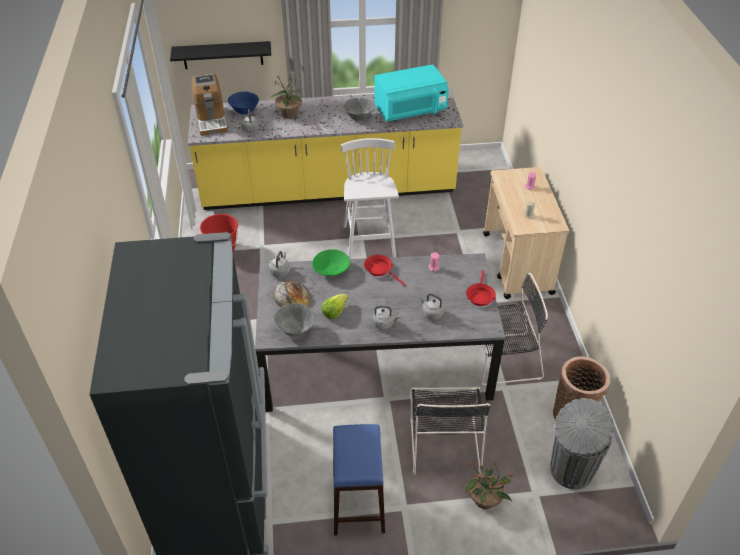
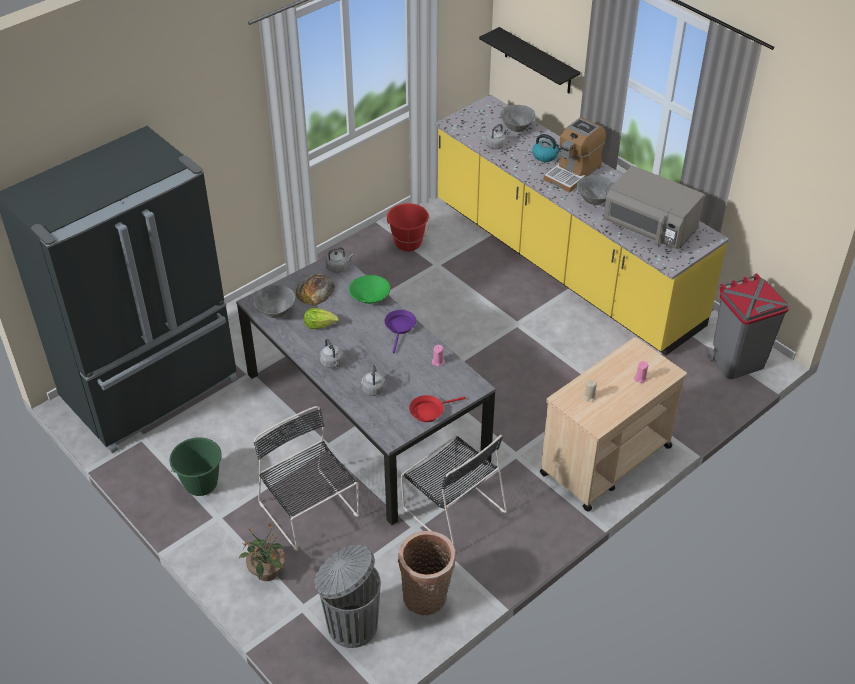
camera: 55 degrees right, 0 degrees up
(211, 120) = (481, 117): coffee machine -> coffee machine (573, 172)
(244, 112) = (517, 129): blue bowl -> grey bowl
(289, 114) = (545, 156): potted plant -> kettle
(358, 502) = (201, 484): blue stool -> green bucket
(369, 245) = (513, 334): white stool -> none
(380, 270) = (400, 328): red frying pan -> purple frying pan
(410, 111) = (649, 229): turquoise microwave -> grey microwave
(444, 442) = (310, 512): black chair -> black chair turned 90 degrees clockwise
(483, 168) = (736, 361): none -> grey trash can

